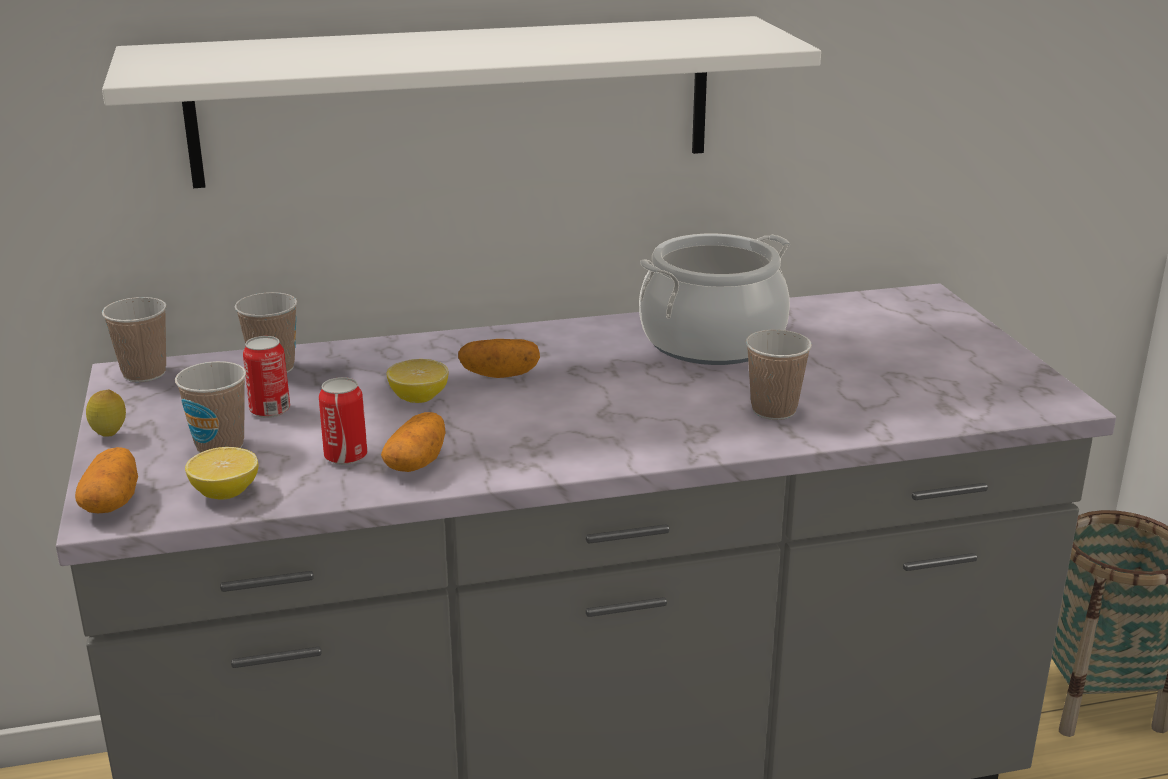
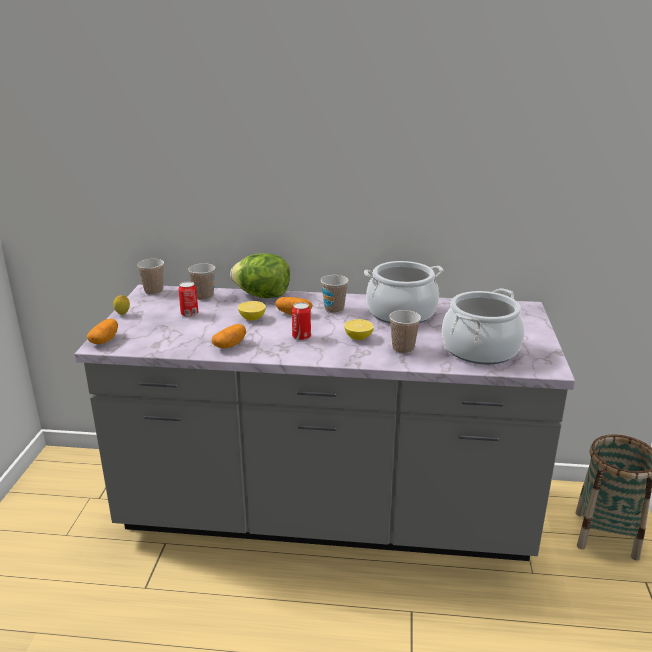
camera: 20 degrees right, 0 degrees up
(220, 446) = (159, 325): cup -> cup (334, 309)
(225, 492) = (148, 344): lemon -> lemon (358, 337)
(346, 456) = (204, 338): can -> can (301, 337)
(402, 347) = (262, 295): none -> lettuce
(455, 100) = (296, 187): white shelf -> none
(912, 387) = (480, 349): none -> cooking pot

